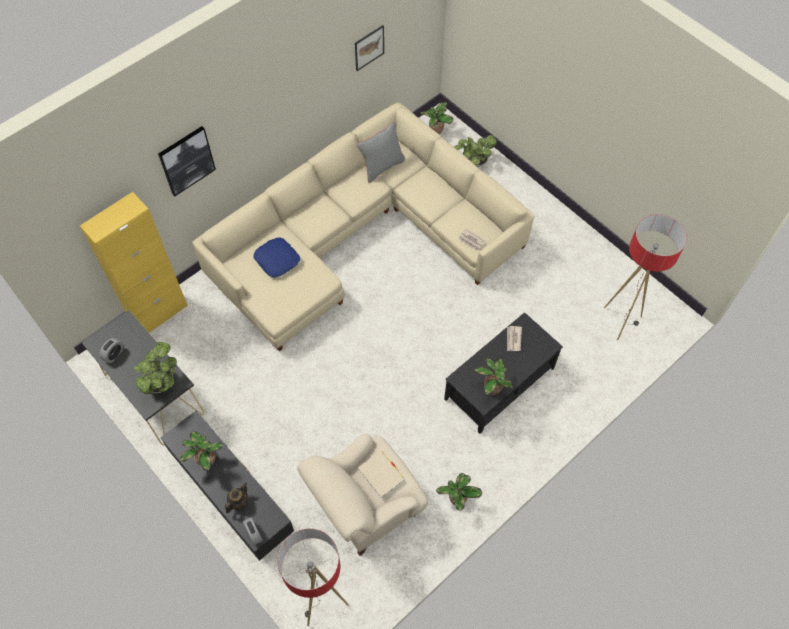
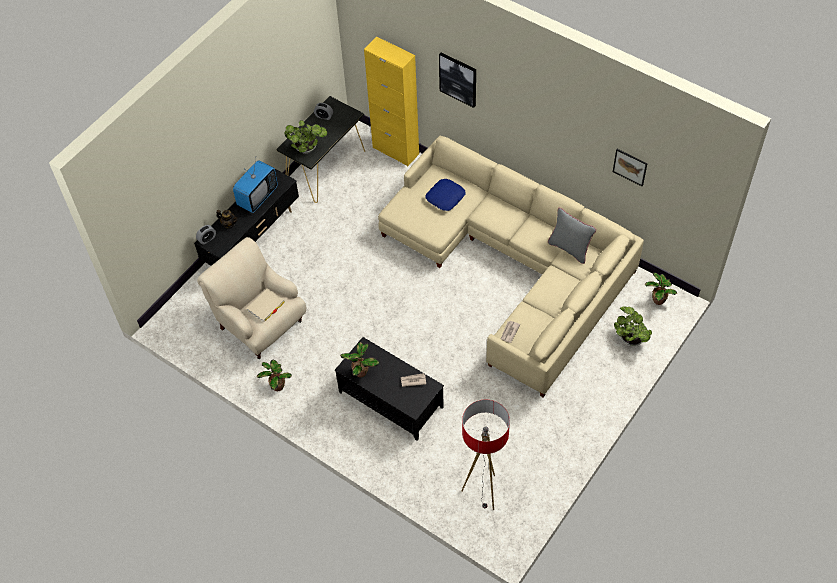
camera: 80 degrees right, 5 degrees down
(206, 460) = (257, 197): potted plant -> television
(322, 603) = (181, 313): floor lamp -> none

